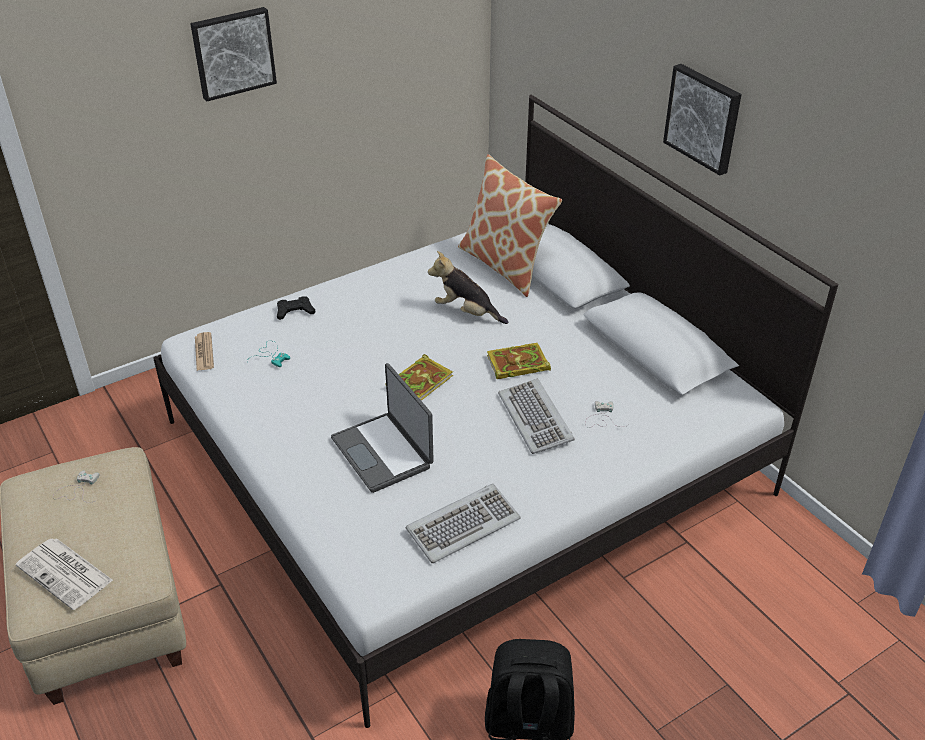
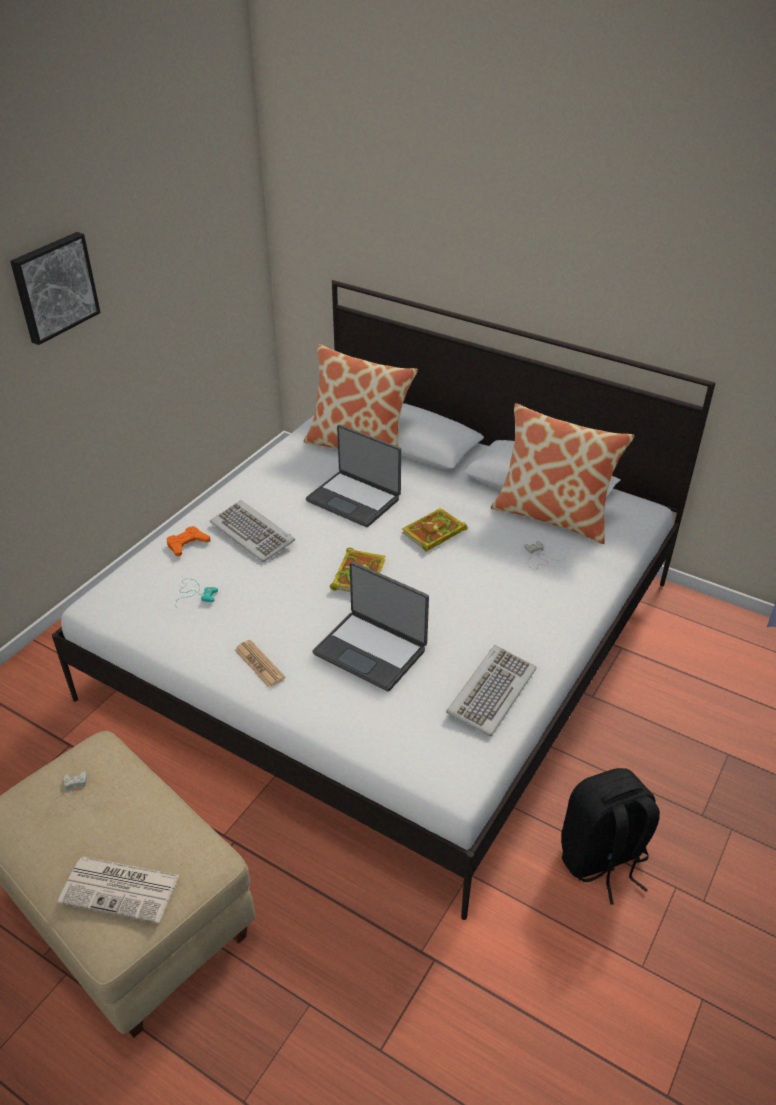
camera: 25 degrees left, 0 degrees up
(204, 352) = (120, 611): newspaper -> newspaper (259, 664)
(295, 311) = (187, 544): black game controller -> orange game controller
(466, 312) = (354, 499): plush toy -> laptop
(536, 419) = (485, 576): keyboard -> keyboard (253, 533)
(647, 382) = (553, 515): none -> pillow
(704, 118) = (546, 263): picture -> none

